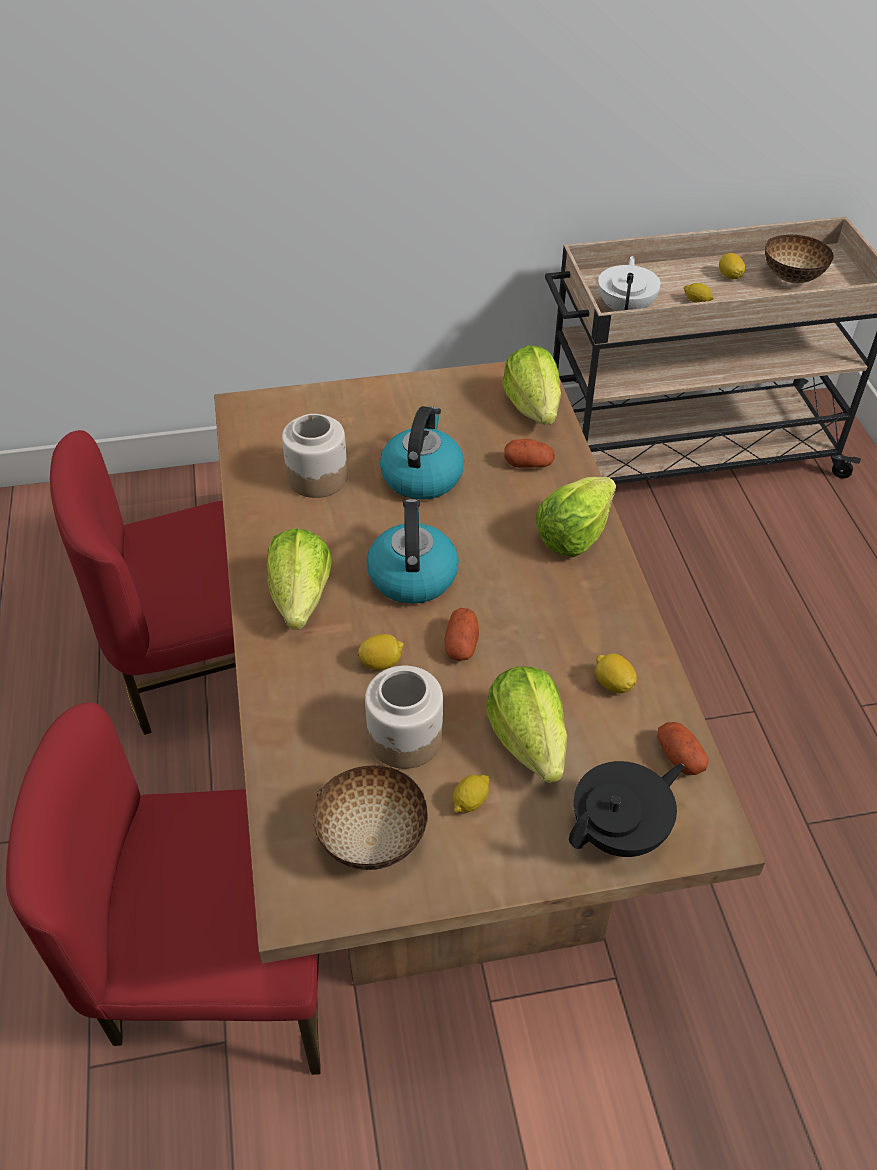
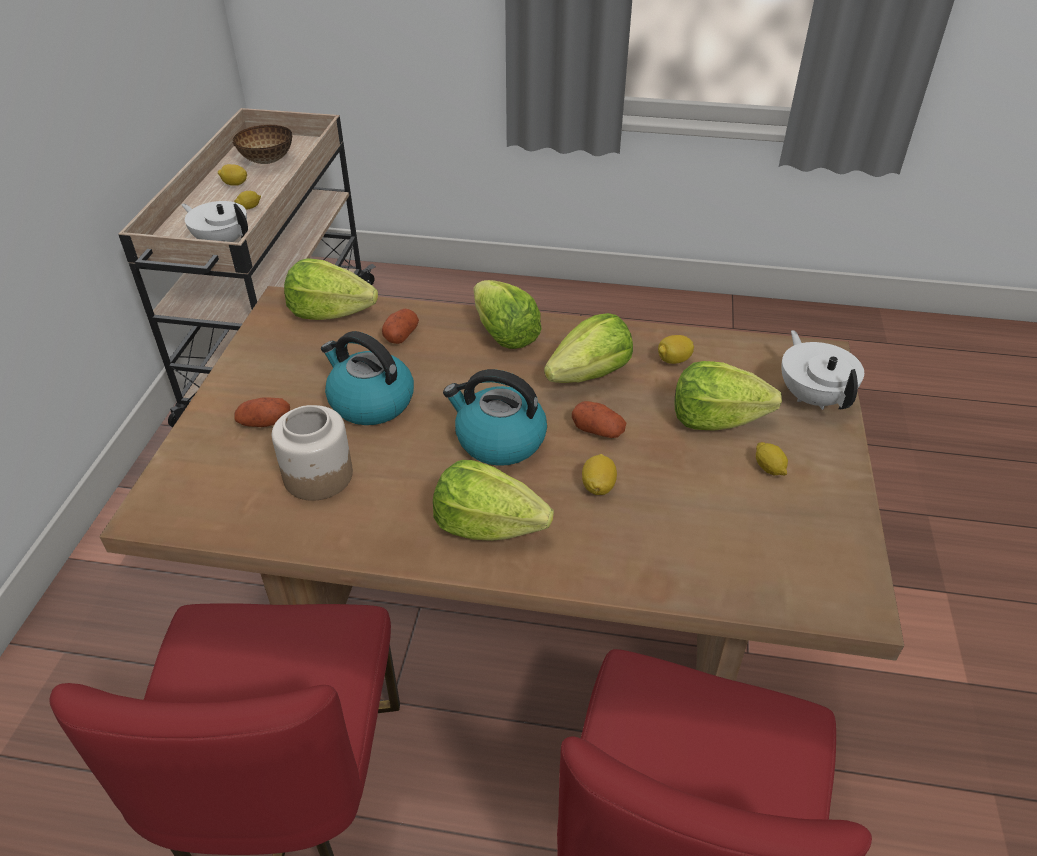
camera: 70 degrees left, 5 degrees down
(373, 838) = (796, 537): bowl -> none
(405, 738) = (692, 491): jar -> none
(546, 618) = (590, 375): none -> lettuce
(620, 831) = (813, 396): black teapot -> white teapot
(679, 757) = (752, 350): potato -> potato (264, 423)

